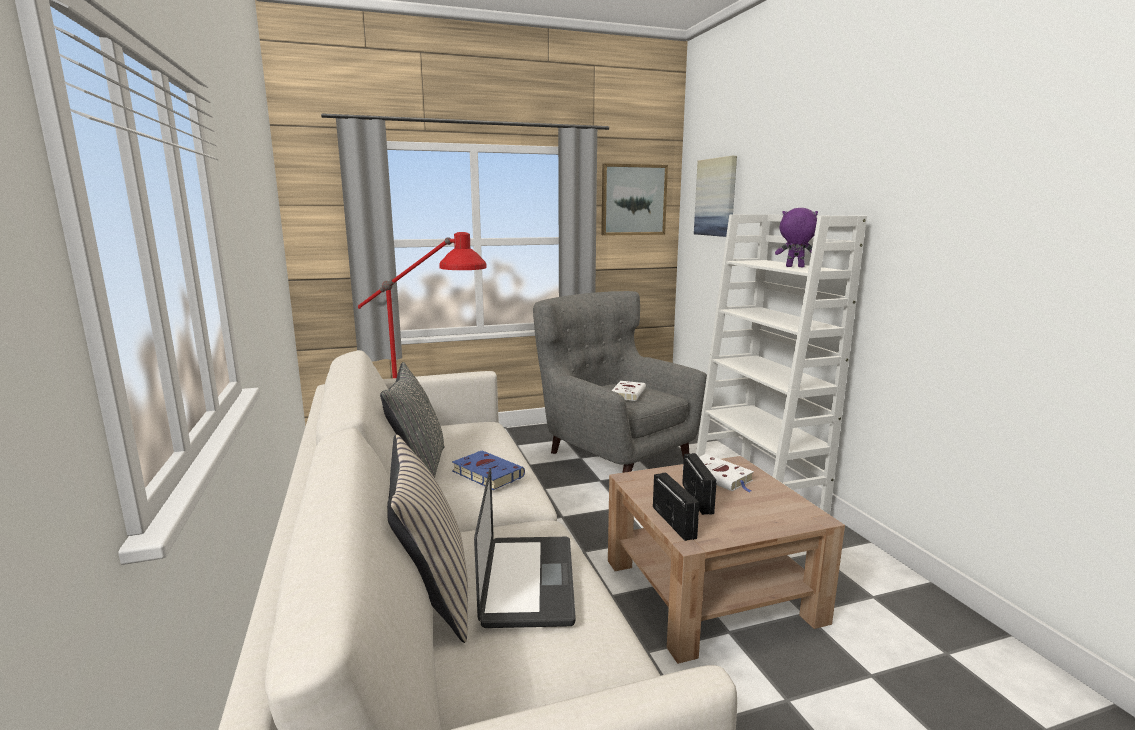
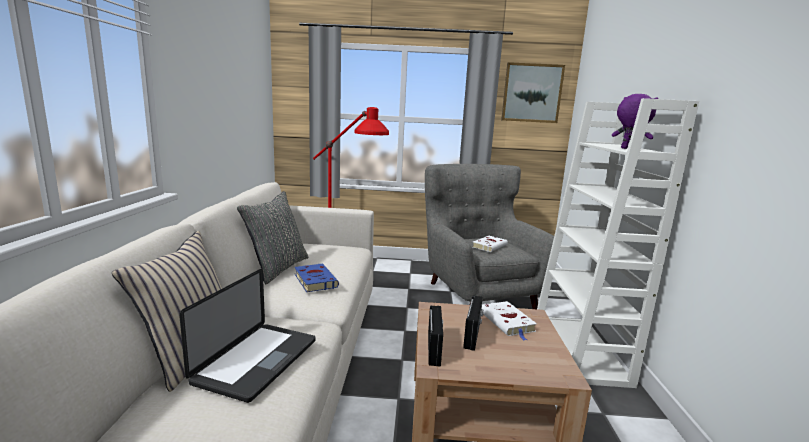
camera: 20 degrees right, 0 degrees up
(716, 197) = (596, 91): picture -> none

